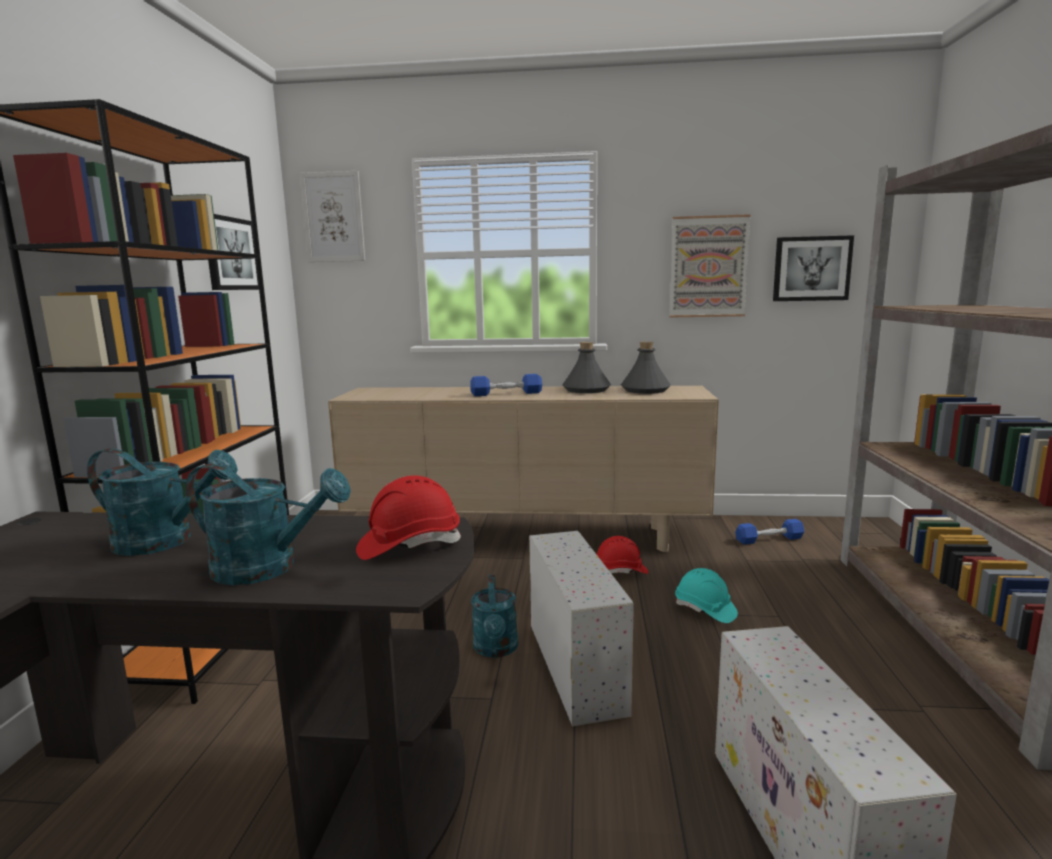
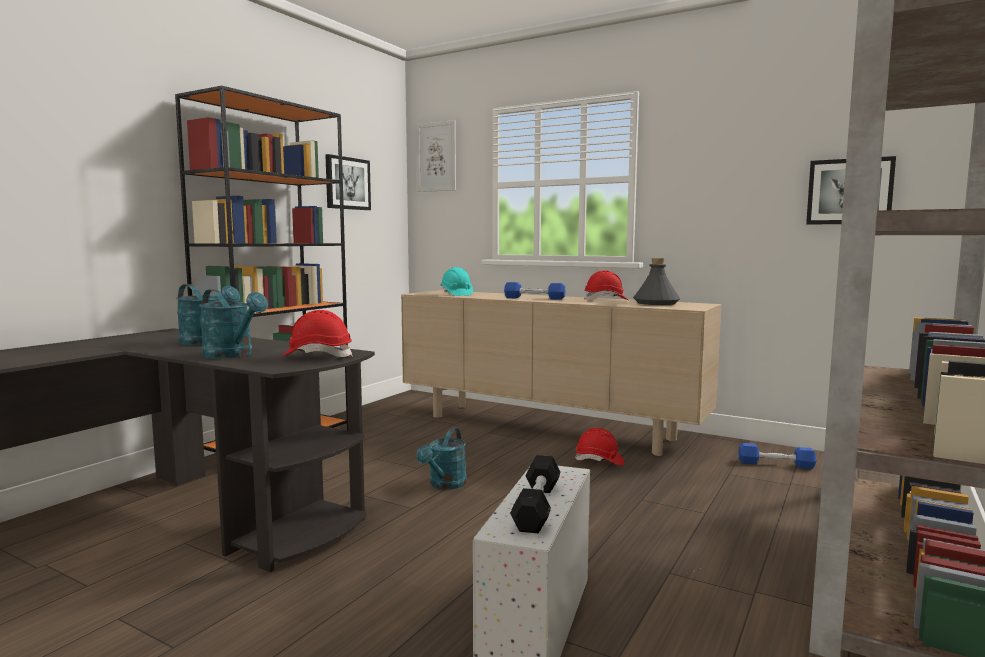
camera: 25 degrees right, 5 degrees down
(574, 664) = (490, 504): white storage box -> none
(586, 390) = (606, 300): grey bottle -> red hard hat
(705, 610) = (640, 496): turquoise hard hat -> turquoise hard hat (456, 294)
(708, 267) = (739, 191): picture -> none
(835, 712) = (537, 507): none -> black dumbbell

